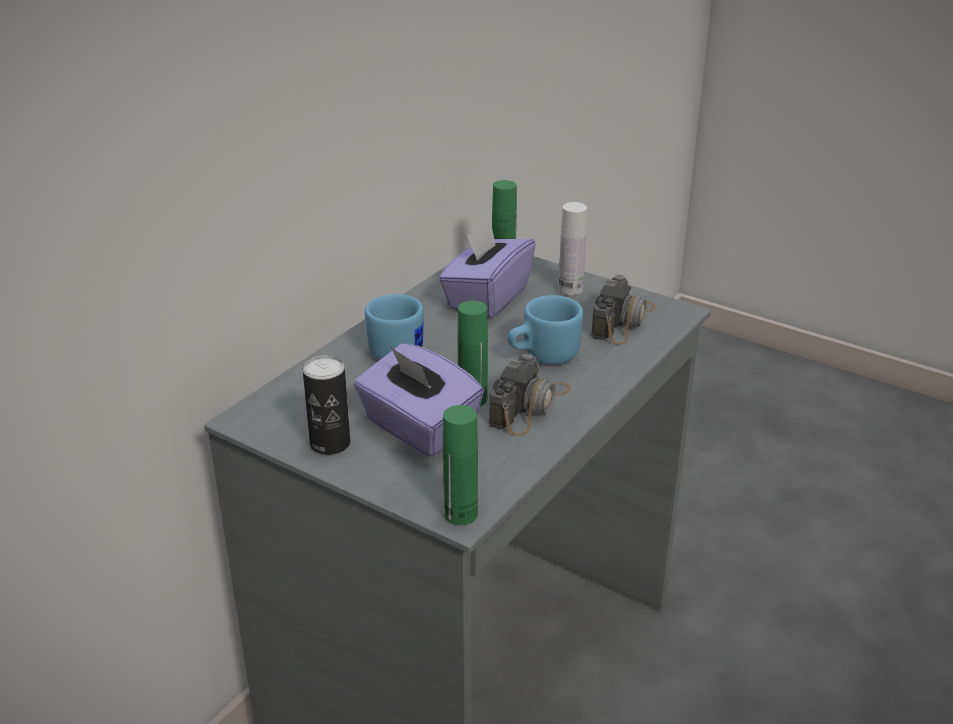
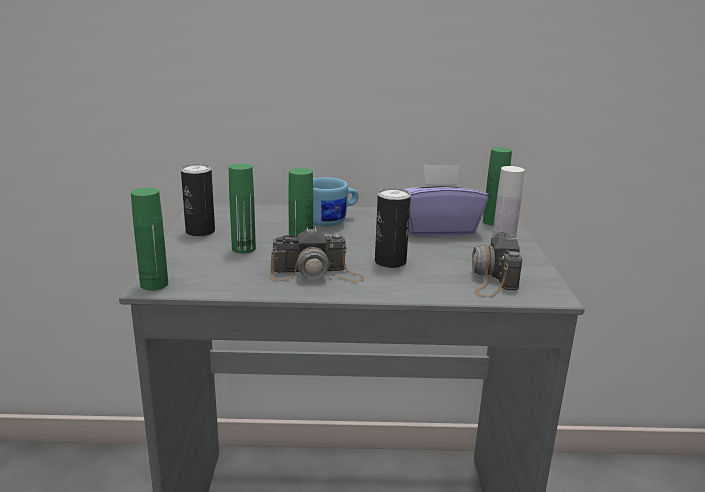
camera: 55 degrees right, 10 degrees down
(418, 429) = (243, 248): purple tissue box -> green bottle
(542, 356) = (390, 262): blue mug -> can
(623, 321) = (492, 277): camera -> camera turned 105 degrees clockwise

